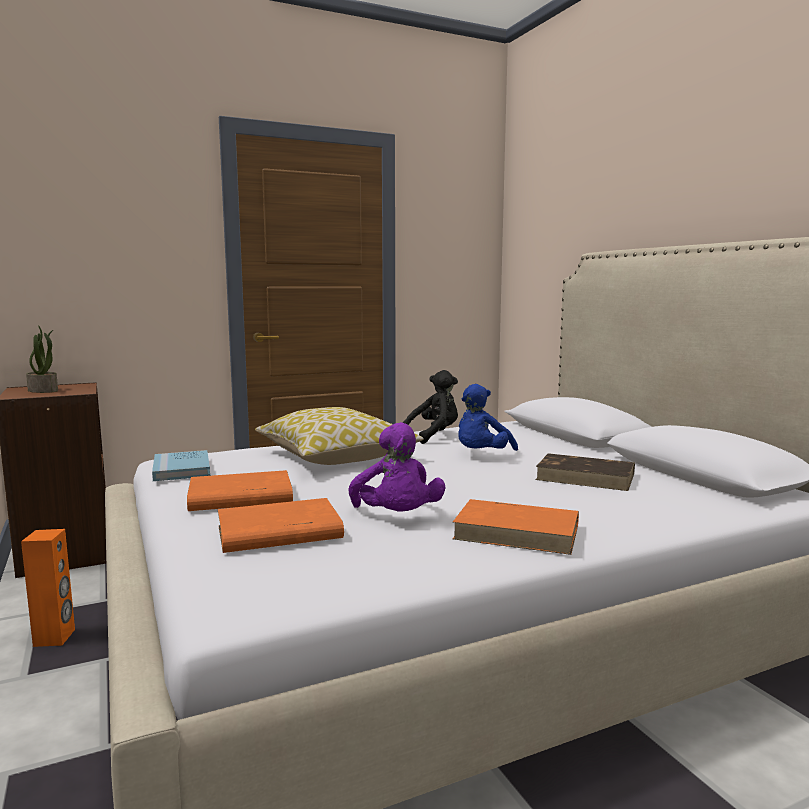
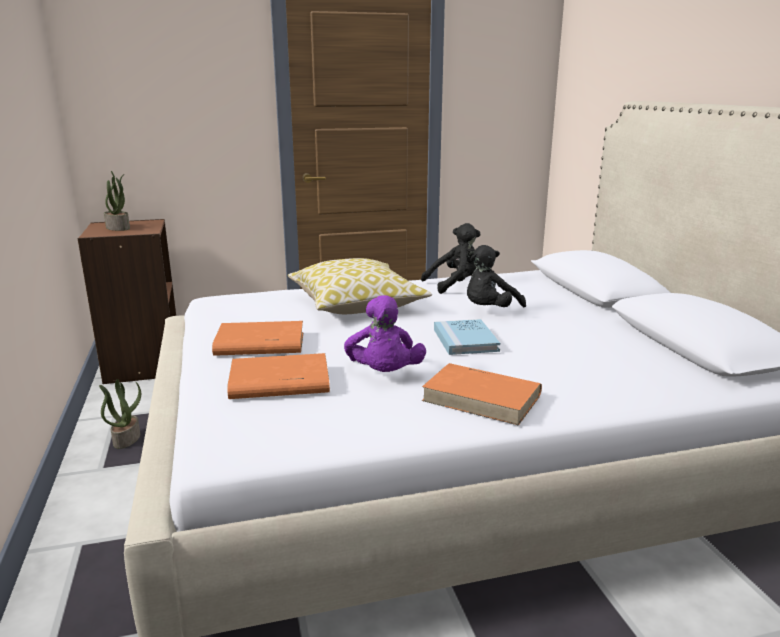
camera: 10 degrees right, 10 degrees up
(55, 637) = (126, 439): orange speaker -> potted plant
(181, 469) = (220, 311): blue book -> blue book (465, 340)
(481, 455) = (489, 311): blue plush toy -> black plush toy
(586, 477) = (577, 341): brown book -> none

